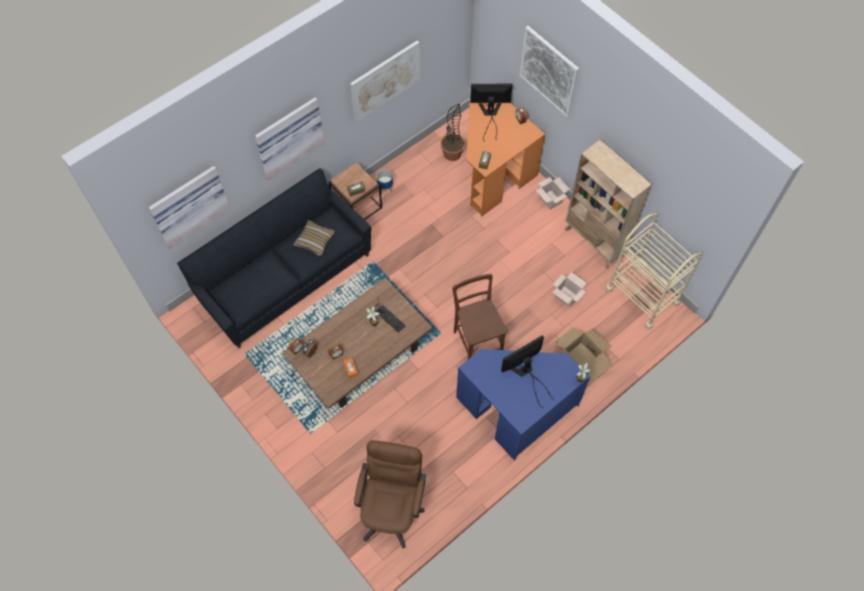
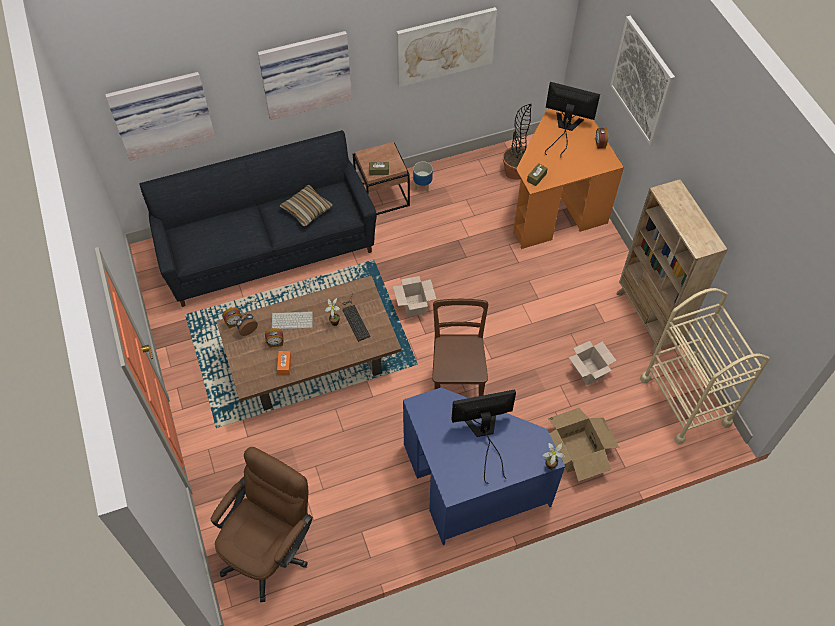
camera: 20 degrees right, 5 degrees down
(341, 332) = (292, 320): none -> keyboard
(551, 200) = (613, 255): cardboard box -> cardboard box (415, 306)

